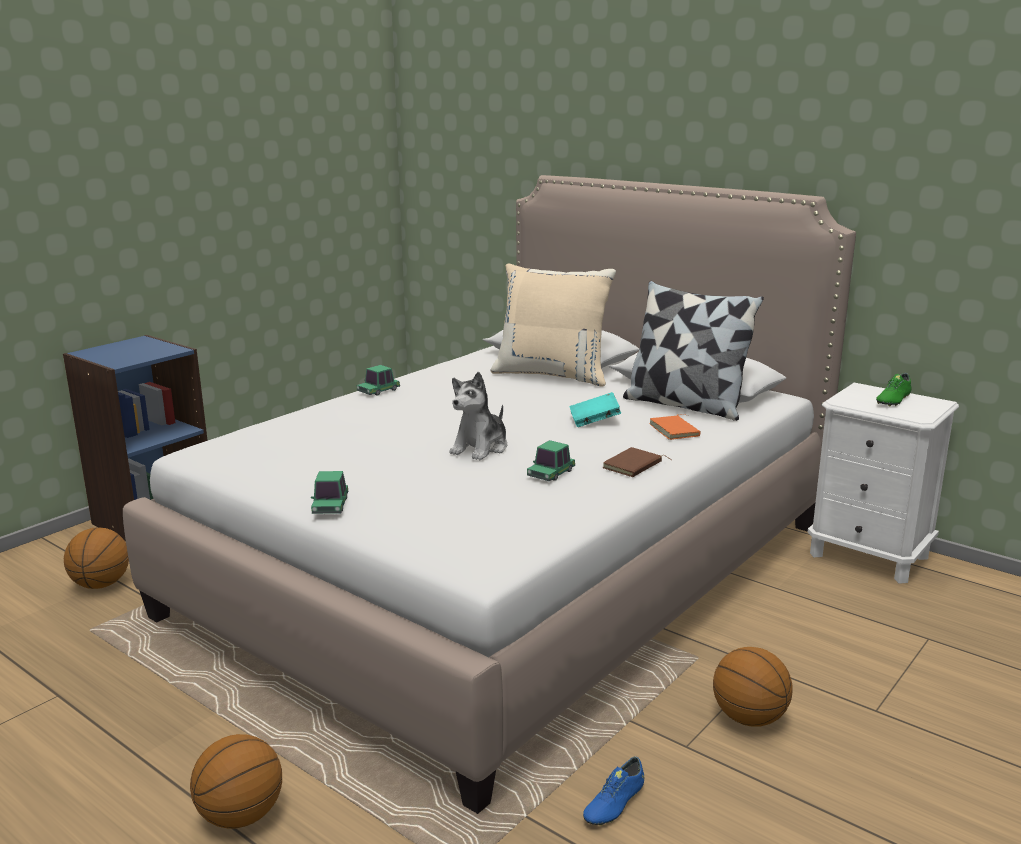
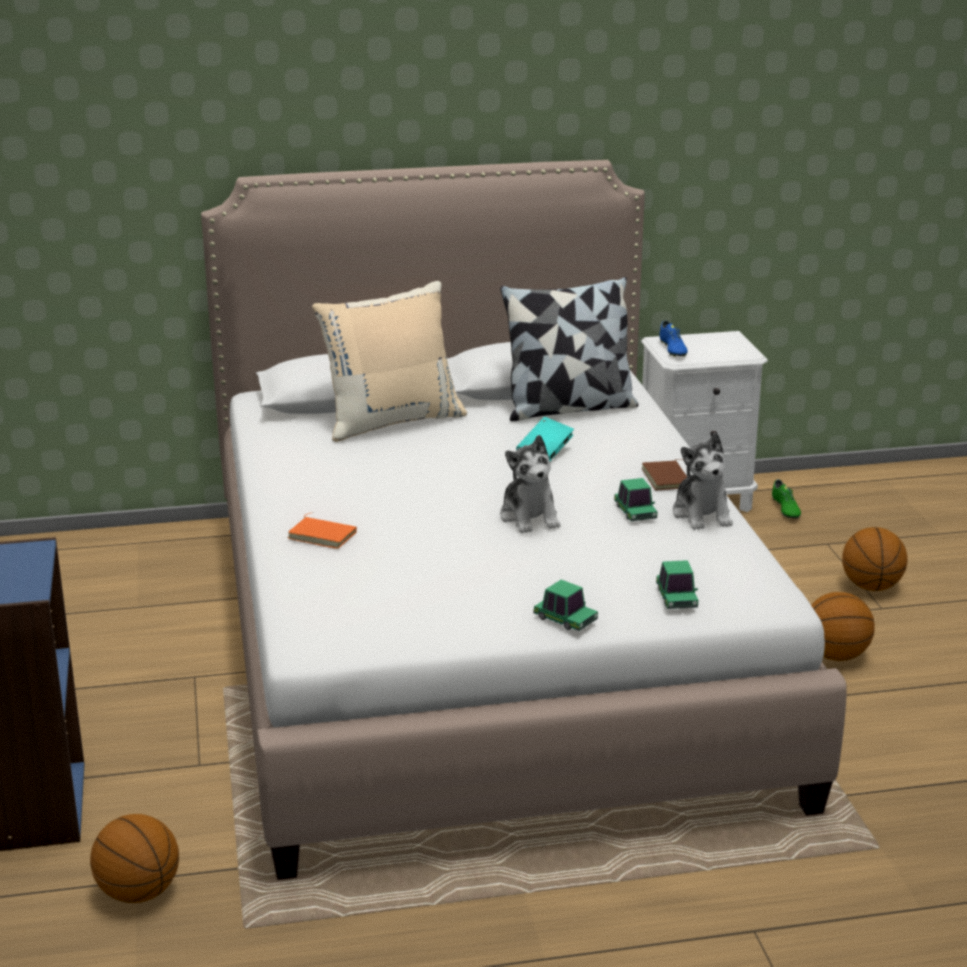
camera: 50 degrees left, 5 degrees up
(241, 815) = (702, 926): basketball -> basketball (871, 586)
(378, 391) = (286, 506): toy car -> toy car (676, 598)
(594, 495) = (702, 514): none -> plush toy
(614, 804) = (870, 754): blue shoe -> blue shoe (672, 350)
(676, 430) = (619, 435): orange book -> orange book (323, 535)
(893, 400) = (704, 345): green shoe -> green shoe (785, 509)

